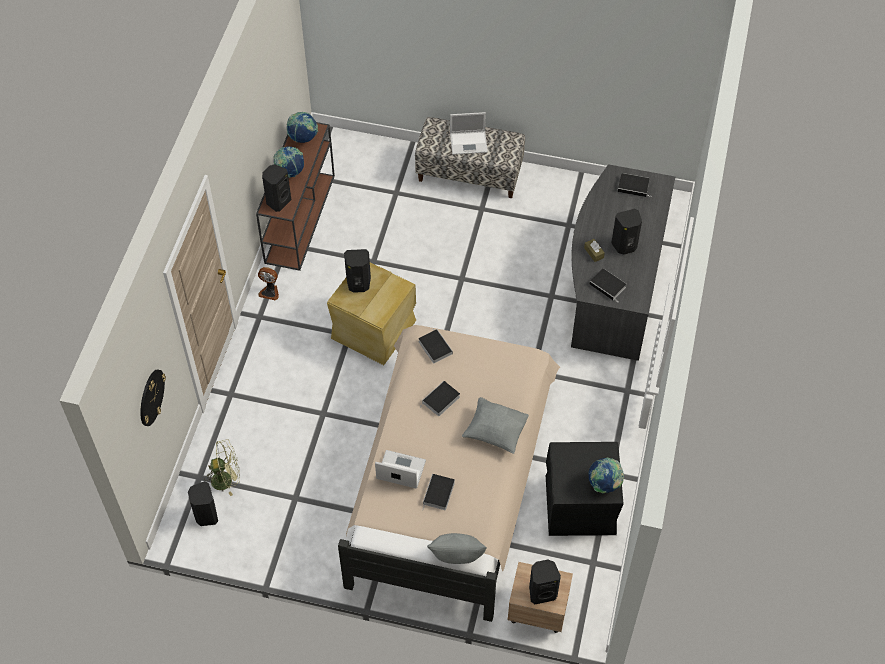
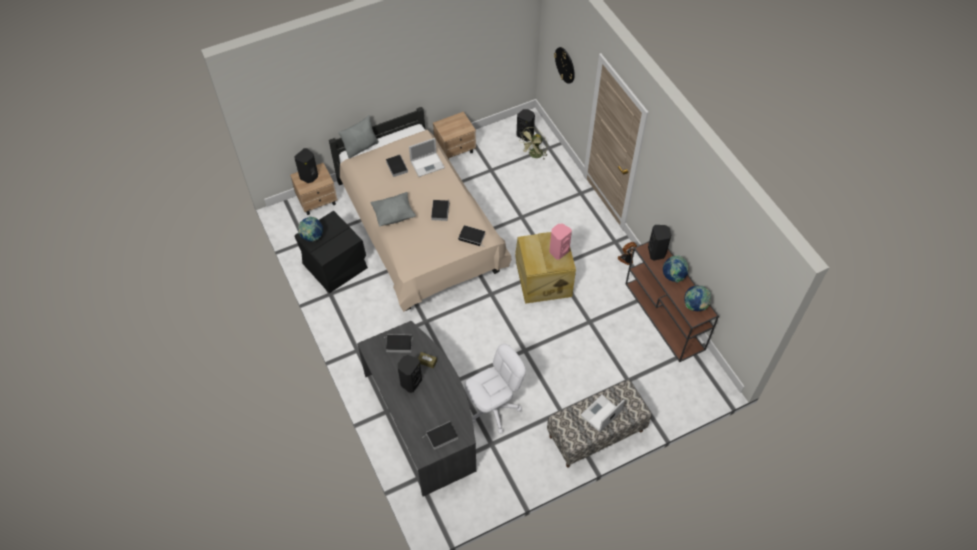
camera: 140 degrees right, 0 degrees up
(307, 559) = (455, 149): none -> beige nightstand
(358, 284) = (558, 251): black speaker -> pink speaker
(539, 250) = (493, 409): none -> white office chair

